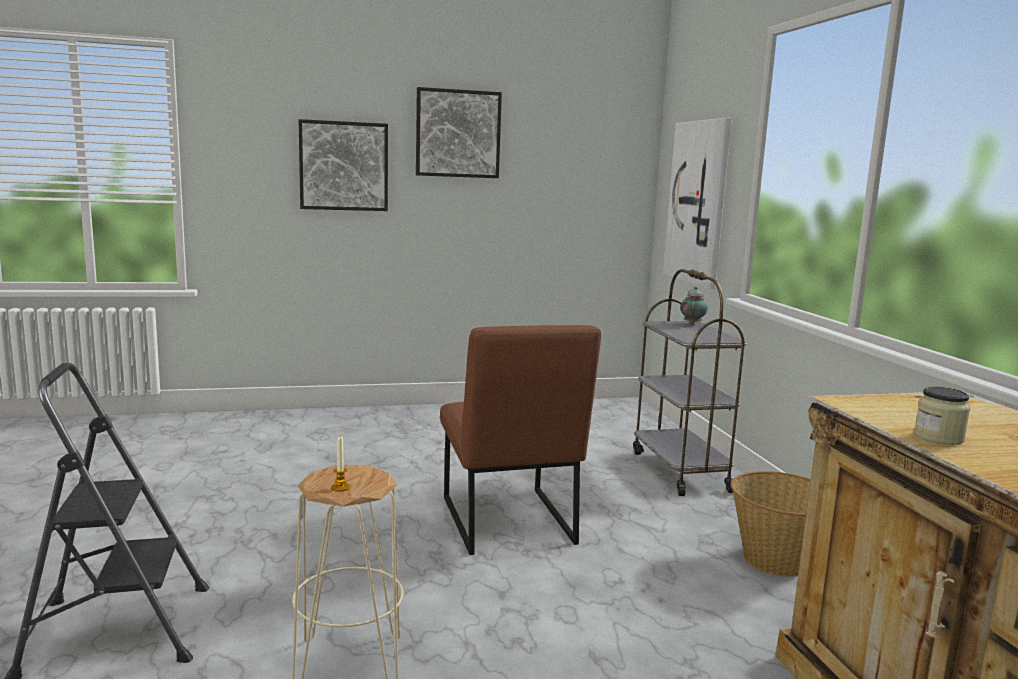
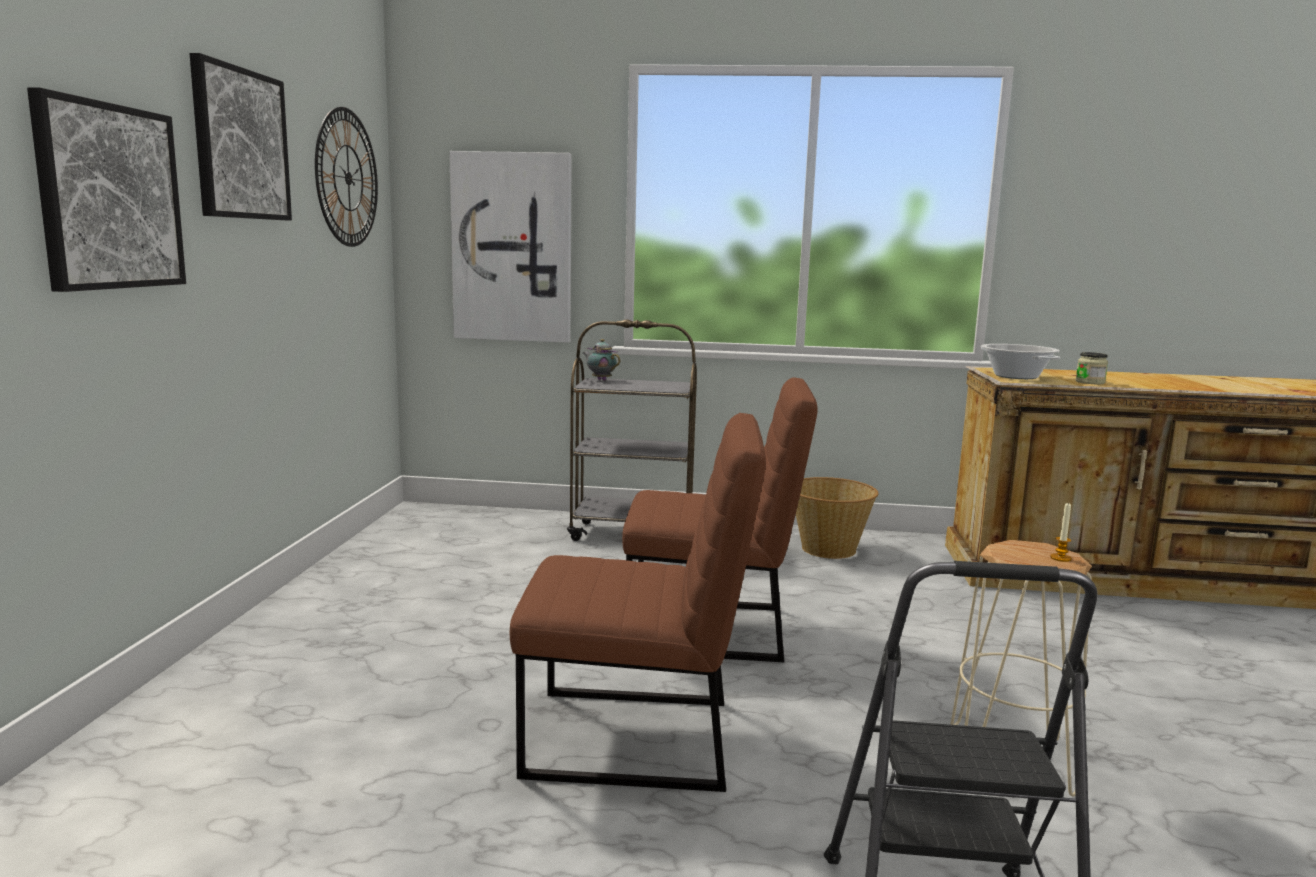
camera: 70 degrees left, 0 degrees up
(325, 516) = (636, 739): none -> brown chair
(587, 149) = (347, 178): none -> wall clock
(892, 404) = (1016, 376): none -> cooking pot

